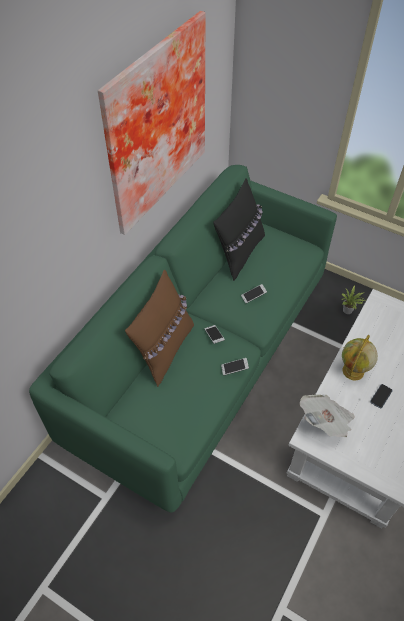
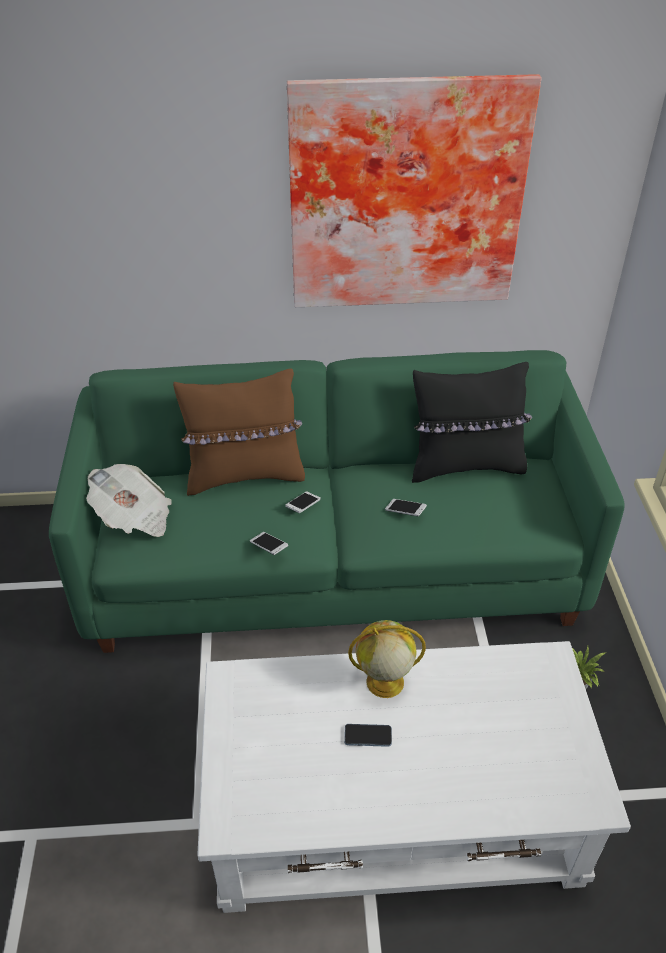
camera: 55 degrees right, 10 degrees down
(326, 421) = (270, 687): newspaper -> newspaper (134, 517)

